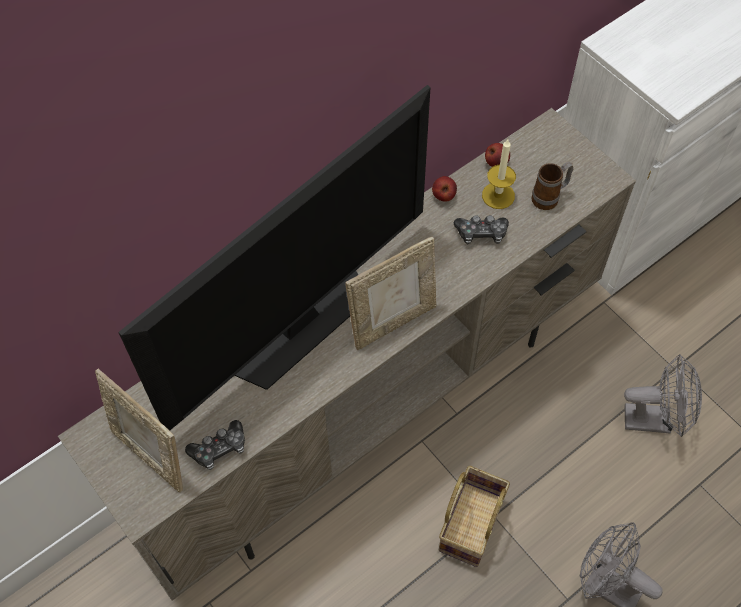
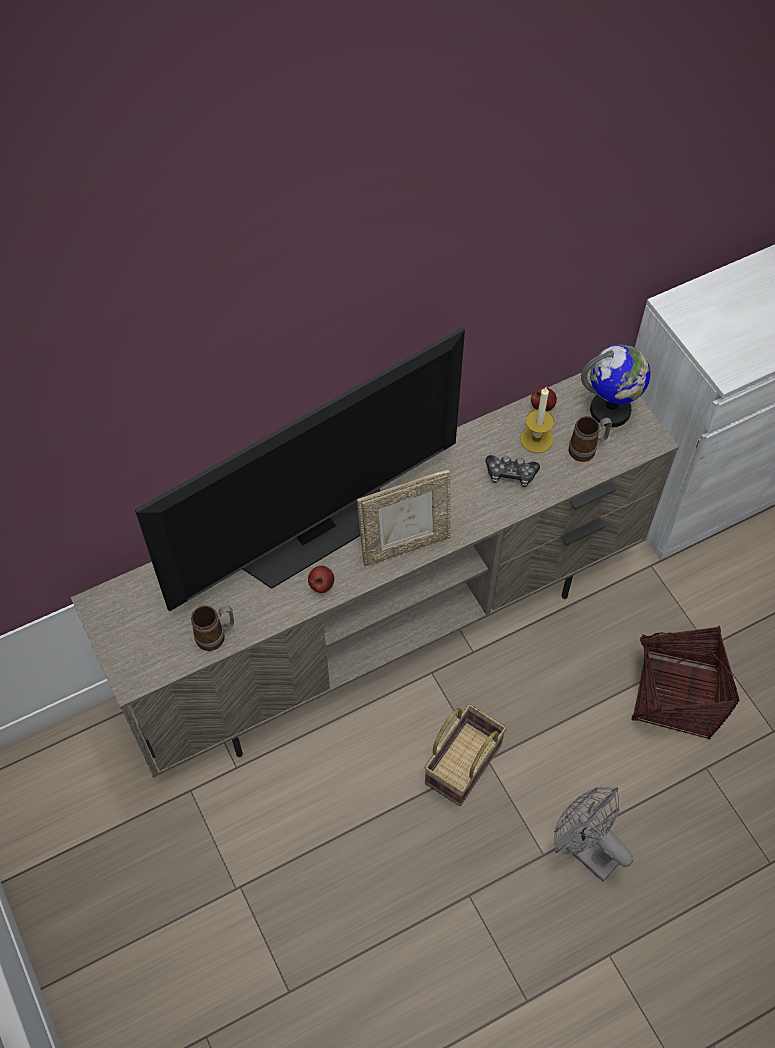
camera: 10 degrees right, 0 degrees up
(151, 455) = (153, 630): picture frame -> none
(219, 449) = (216, 636): game controller -> mug
(443, 196) = (482, 431): apple -> apple (321, 585)
(562, 156) = (610, 411): none -> globe
(655, 419) = (675, 694): grey fan -> basket

